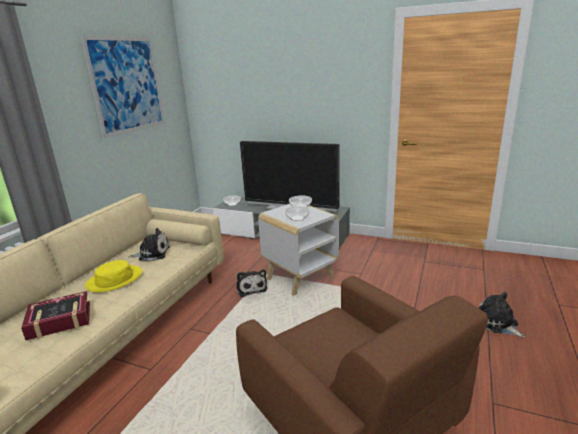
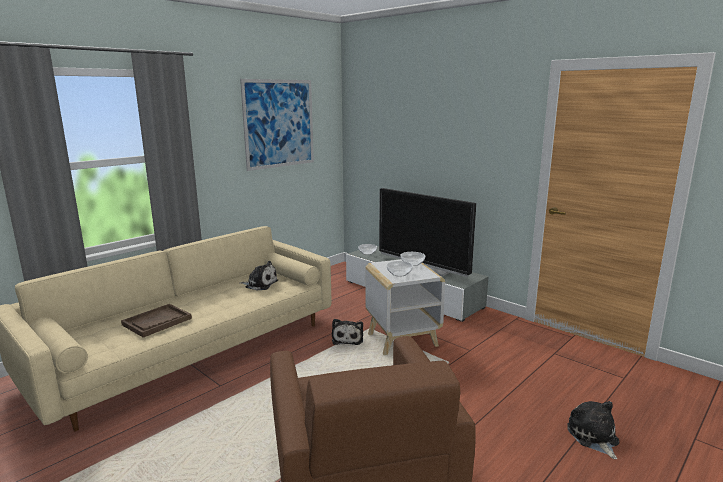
camera: 20 degrees right, 5 degrees down
(60, 321) = (157, 322): book -> brown tray
(114, 279) = (216, 299): yellow hat -> none

